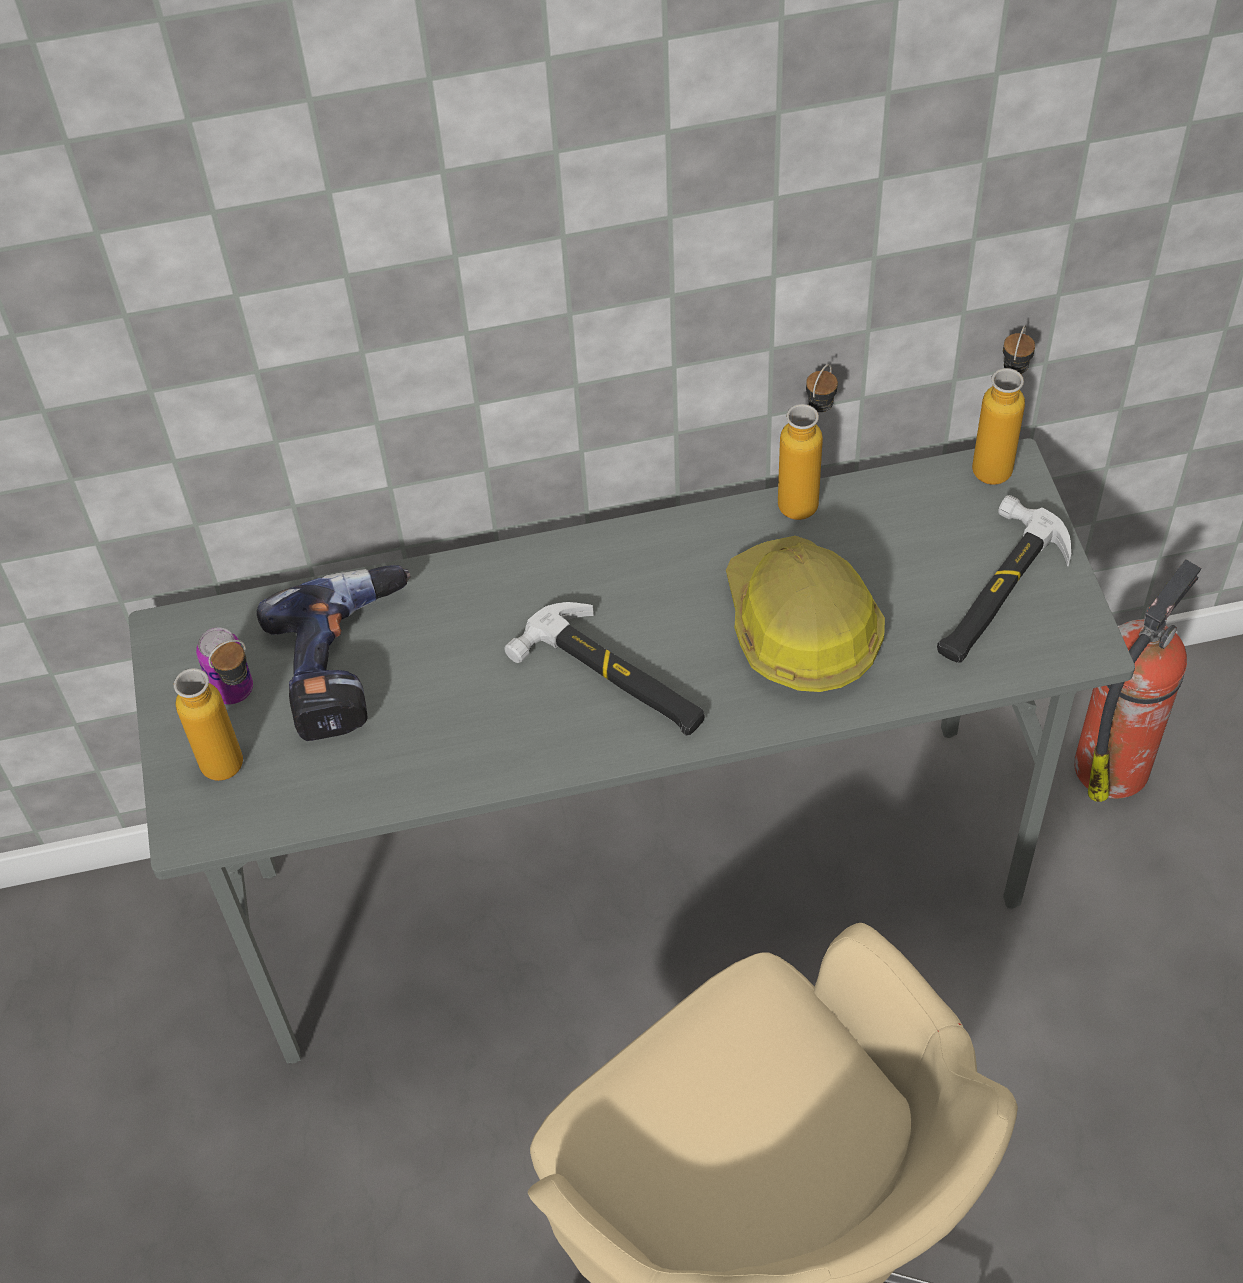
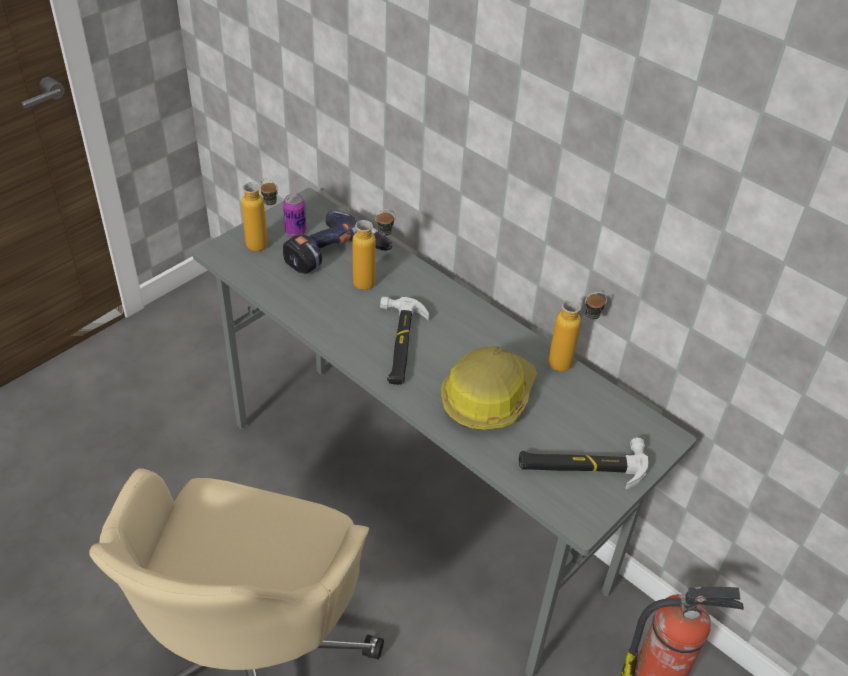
camera: 50 degrees right, 10 degrees down
(996, 458) = (667, 428): bottle -> bottle (373, 282)

